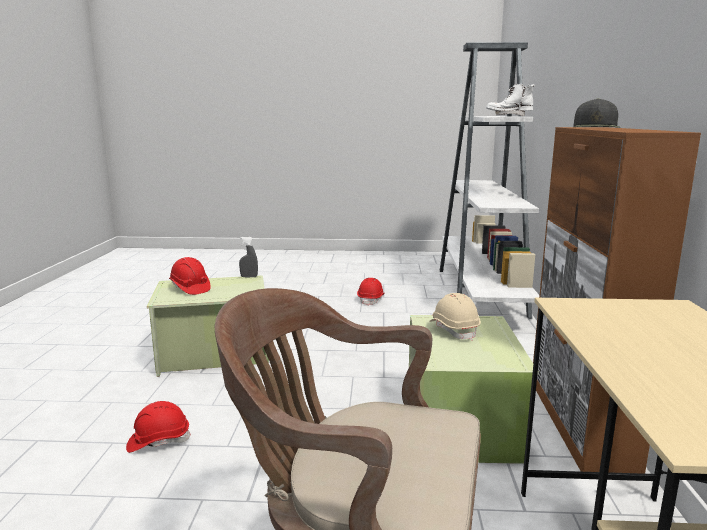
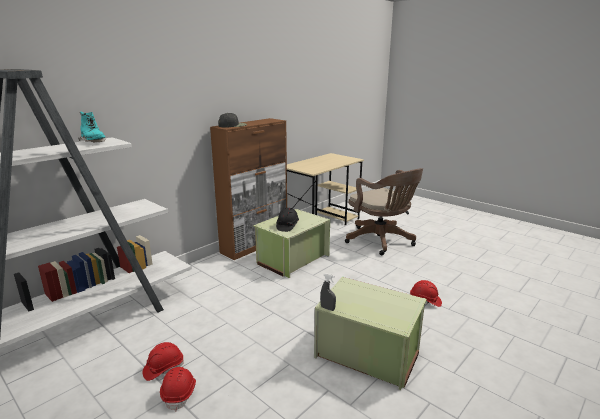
camera: 140 degrees left, 5 degrees up
(190, 288) = (386, 310): red hard hat -> red hard hat (179, 393)
(454, 330) = (287, 226): beige hard hat -> black hard hat
(509, 116) = (93, 142): white boot -> turquoise boot

